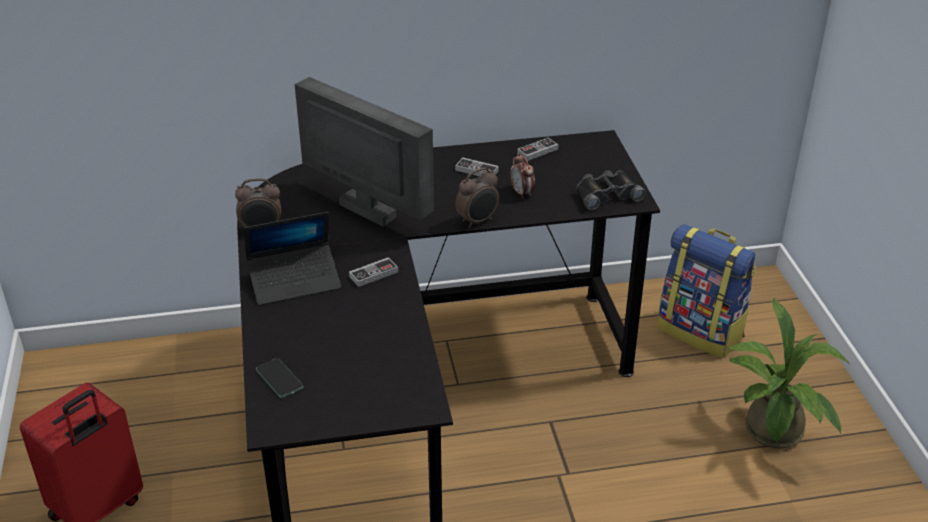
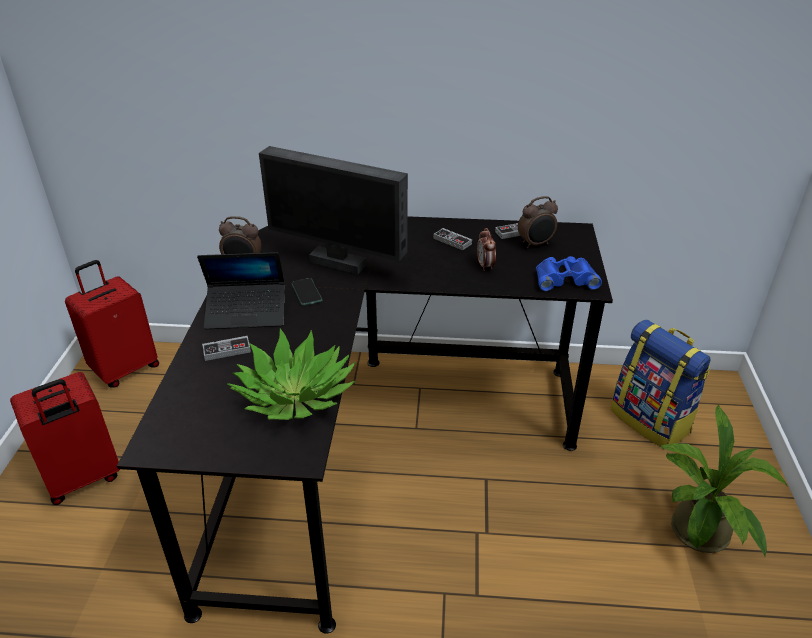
camera: 15 degrees right, 0 degrees up
(84, 380) = (125, 369): none -> red suitcase
(279, 379) = (184, 401): phone -> phone (306, 292)
(366, 212) = (338, 262): monitor -> monitor turned 150 degrees clockwise
(373, 274) = (318, 318): game controller -> game controller (227, 350)
(389, 353) = (295, 395): none -> potted plant
(478, 221) = (434, 285): alarm clock -> alarm clock (536, 244)
(606, 194) = (564, 278): black binoculars -> blue binoculars

